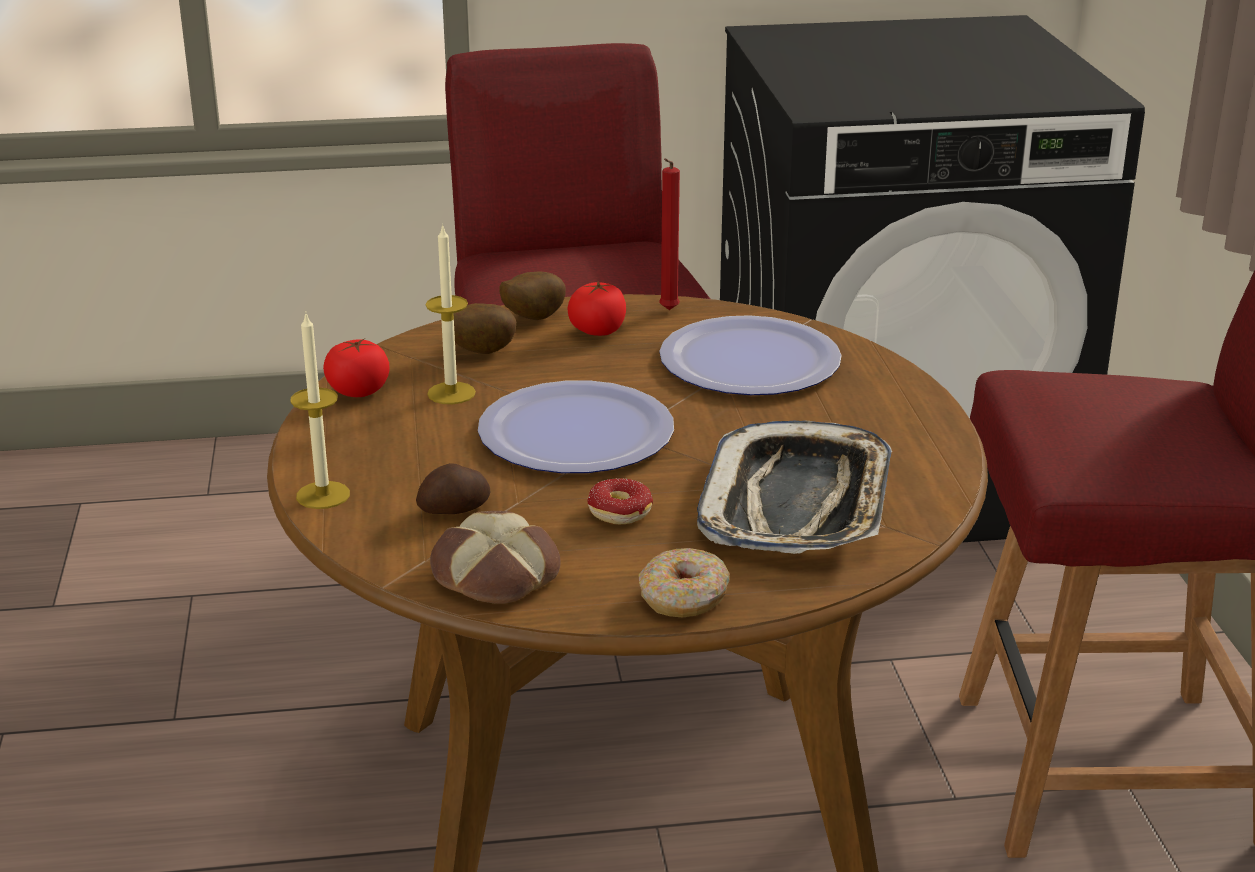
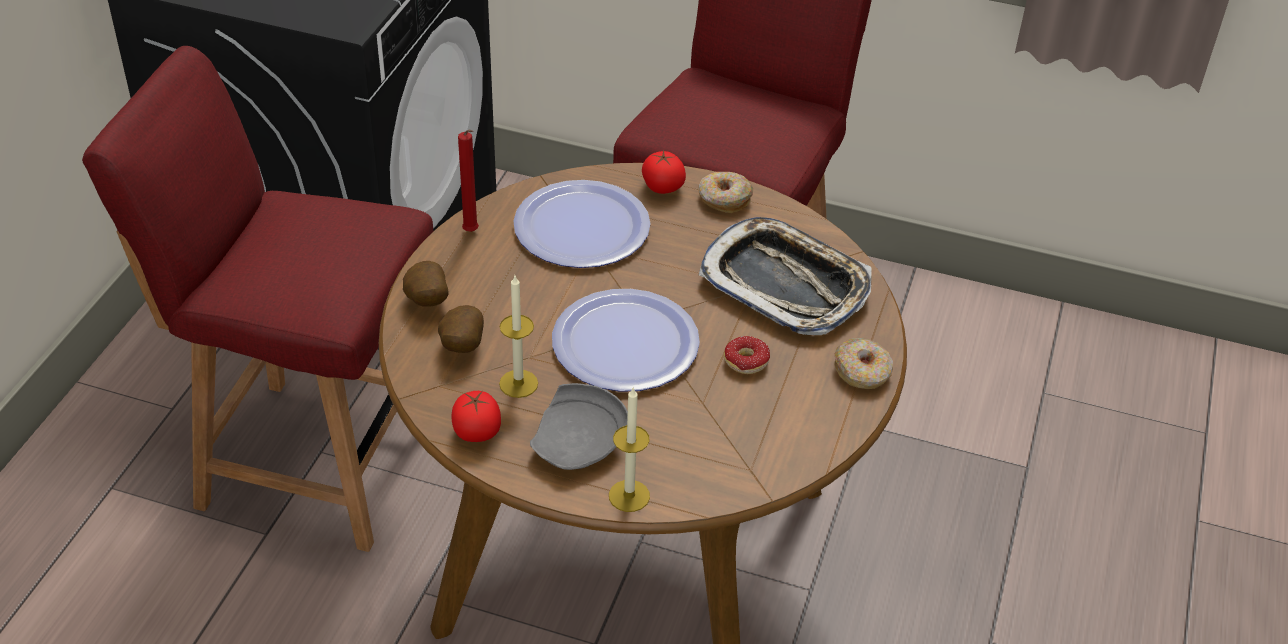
camera: 65 degrees left, 15 degrees up
(384, 448) = (579, 444): none -> grey plate
(455, 510) = (694, 435): potato -> none
(493, 575) = (788, 444): bread -> none
(597, 331) = (476, 277): tomato -> tomato (662, 187)
(915, 427) = (724, 199): none -> donut

